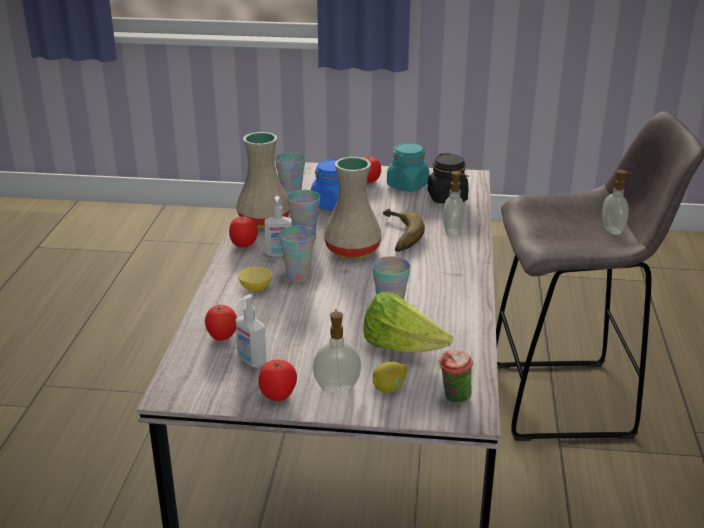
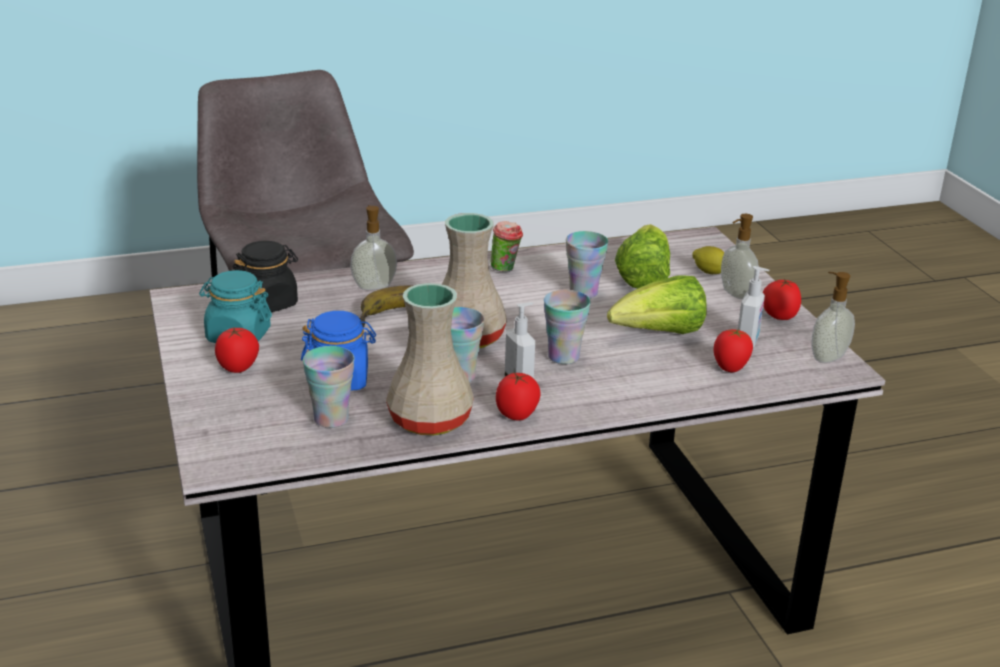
camera: 115 degrees left, 0 degrees up
(256, 288) = (614, 376): lemon -> none
(297, 324) = (659, 334): none -> lettuce
(454, 399) = (692, 246): cup -> cup (506, 269)
(613, 230) = (287, 217): soap dispenser -> soap dispenser (827, 357)

